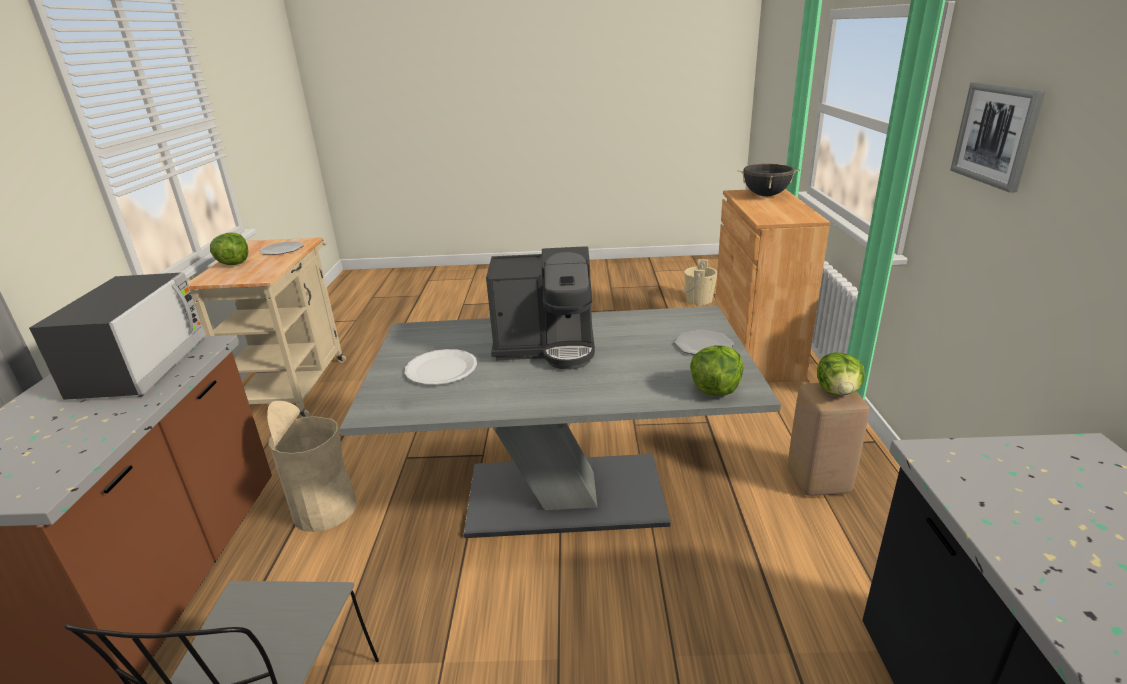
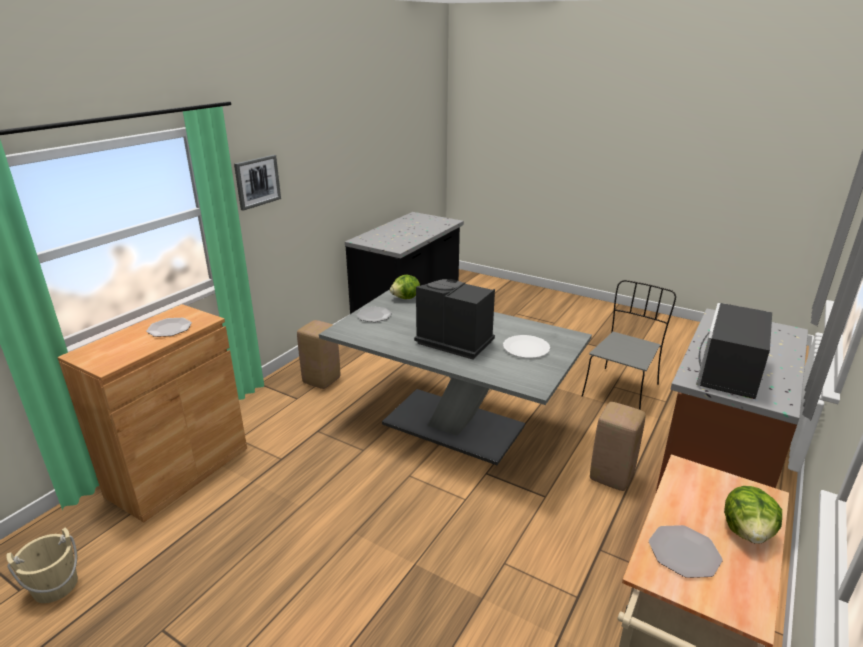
camera: 150 degrees left, 0 degrees up
(325, 509) = (612, 477): beige trash can -> beige stool
(765, 195) = (109, 349): black cooking pot -> none
(771, 210) = (169, 328): none -> plate
(838, 392) = (314, 325): lettuce -> none

